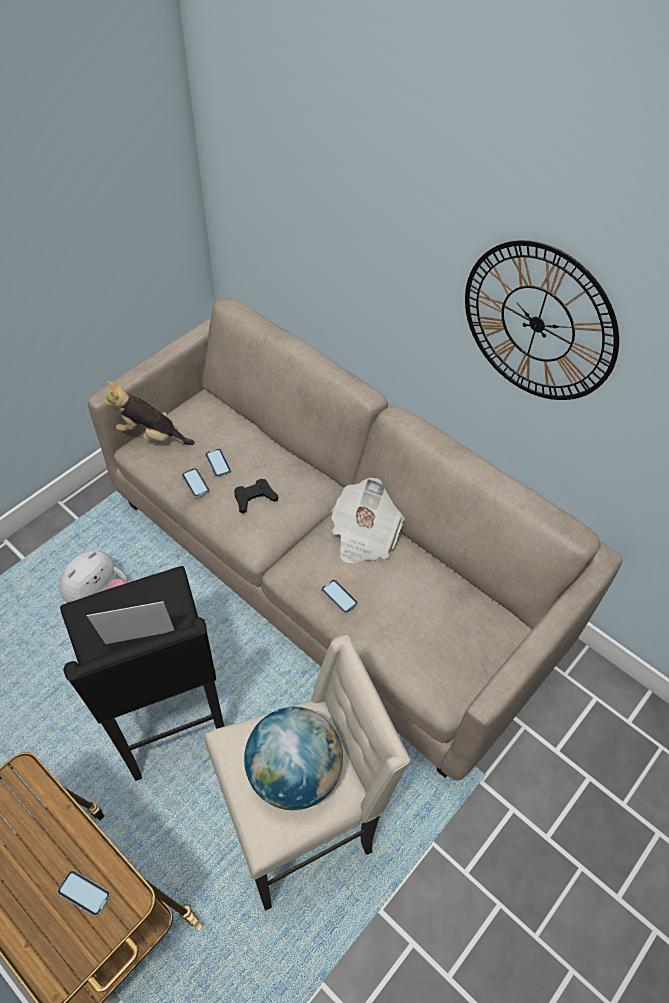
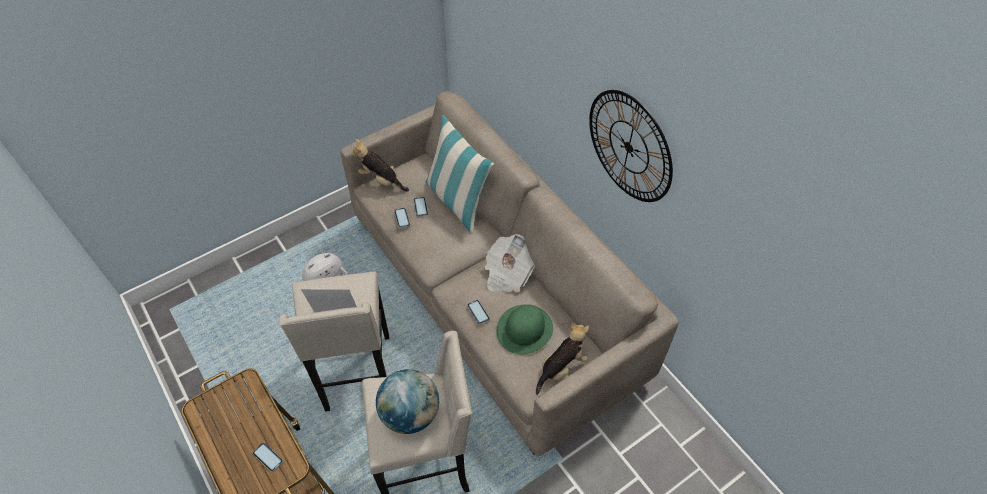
camera: 15 degrees right, 0 degrees up
(169, 717) = (356, 375): black stool -> beige stool
(254, 498) = (439, 235): black game controller -> none
(267, 447) = (458, 201): none -> pillow
(410, 608) = (525, 329): none -> green hat
(474, 654) = (561, 368): none -> plush toy

